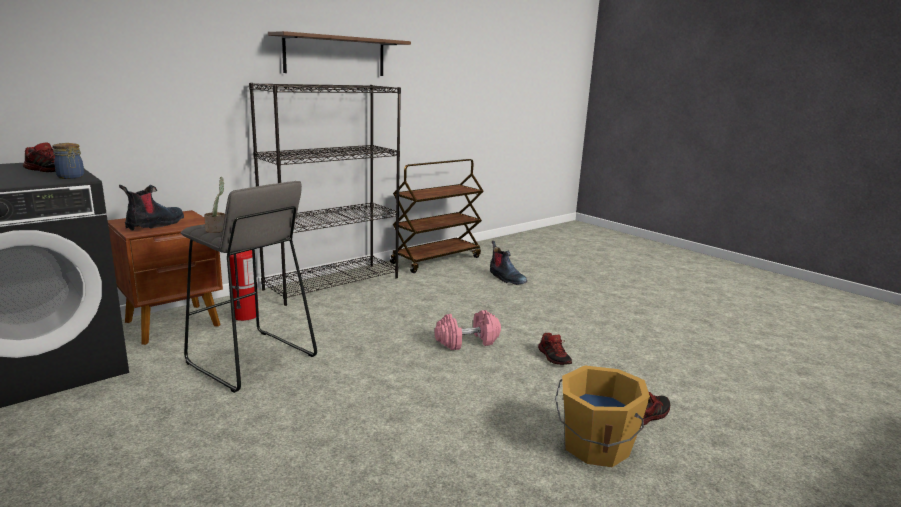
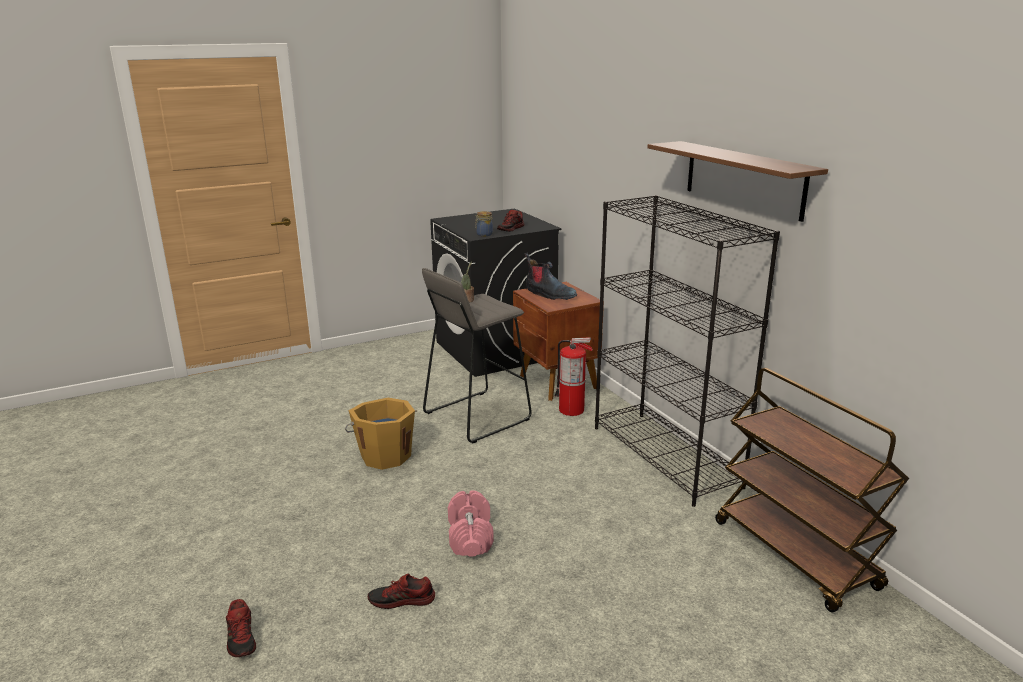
camera: 105 degrees right, 5 degrees up
(506, 278) = (709, 626): boot -> none
(595, 446) = (230, 577): orange bucket -> orange bucket (385, 455)

